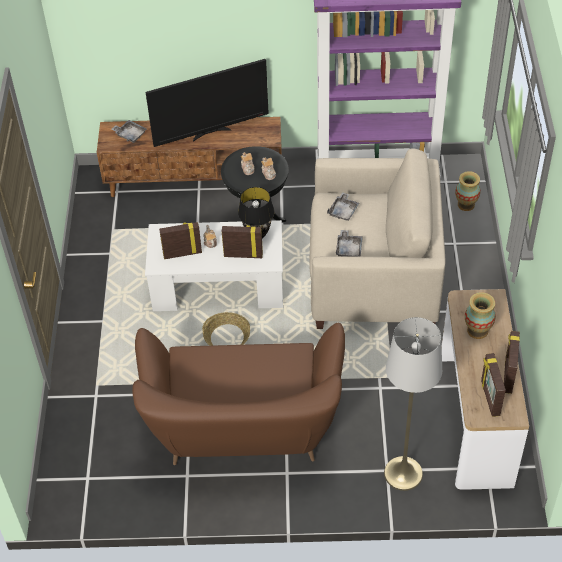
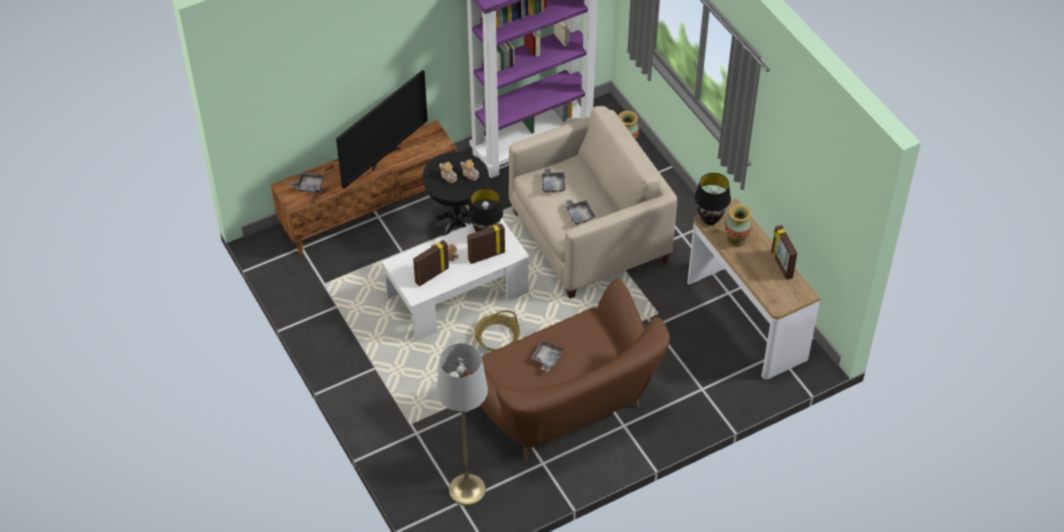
camera: 30 degrees left, 0 degrees up
(231, 374) = (547, 358): none -> grey tray
(403, 473) = (716, 386): grey floor lamp -> grey floor lamp (467, 490)
(464, 300) = (710, 219): none -> black table lamp
(489, 398) = (778, 288): picture frame -> none

